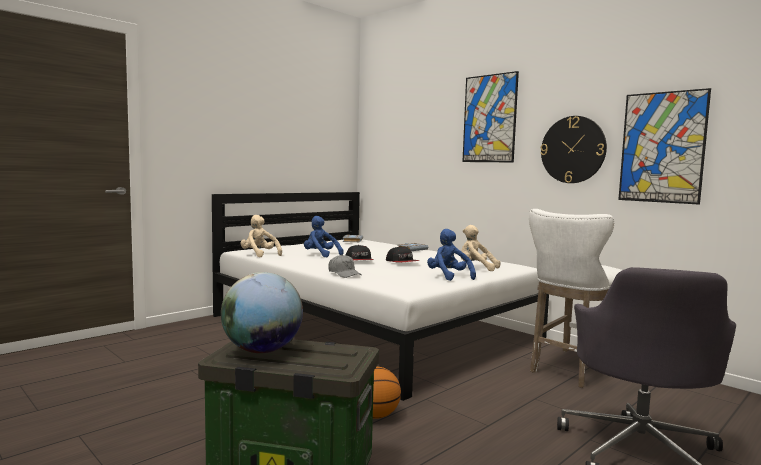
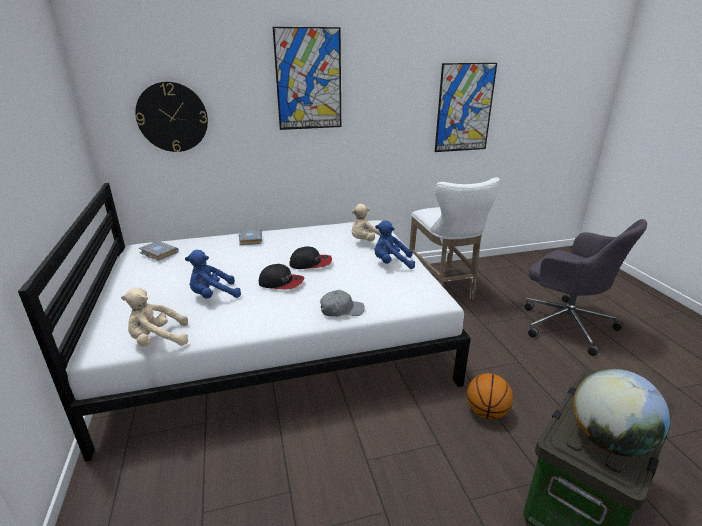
camera: 60 degrees left, 20 degrees up
(573, 149) = (398, 112): wall clock -> wall clock (172, 117)

